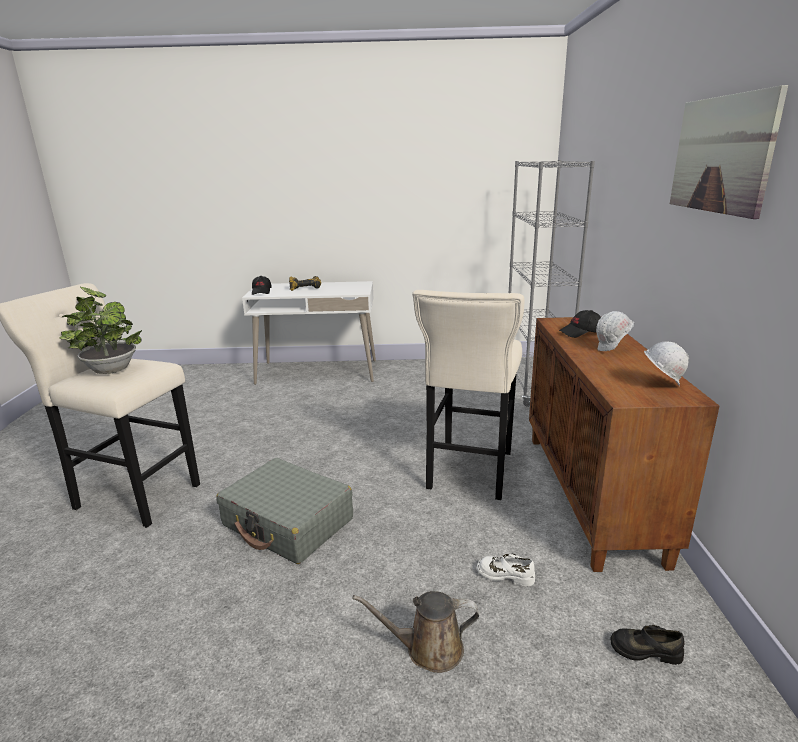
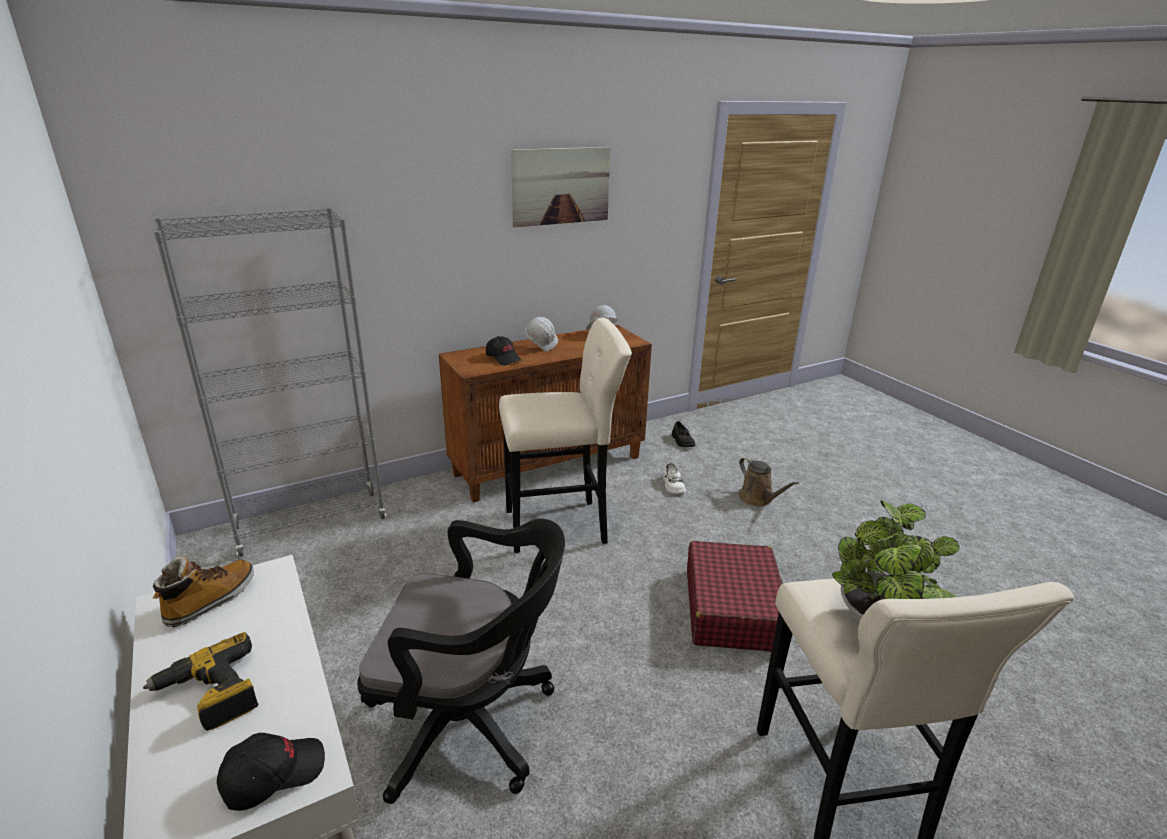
camera: 120 degrees left, 5 degrees up
(288, 523) = (732, 609): grey suitcase -> red suitcase
(318, 408) = (471, 724): none -> black office chair
(355, 287) = (211, 600): none -> boot

